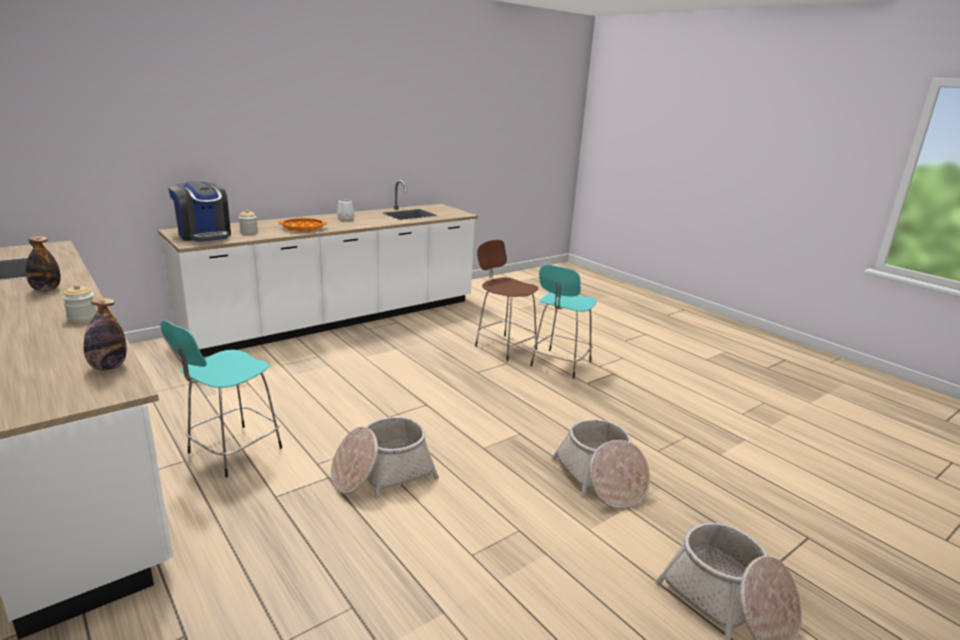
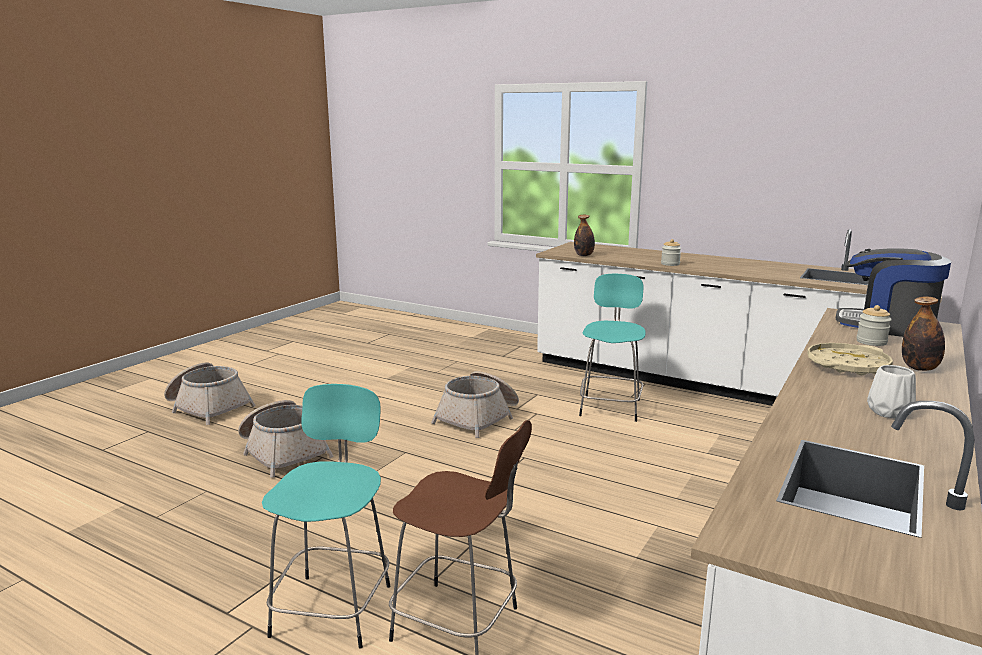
camera: 160 degrees right, 5 degrees down
(46, 290) = (754, 270): bottle -> bottle (919, 368)
(303, 228) = (847, 365): orange tray -> beige tray

